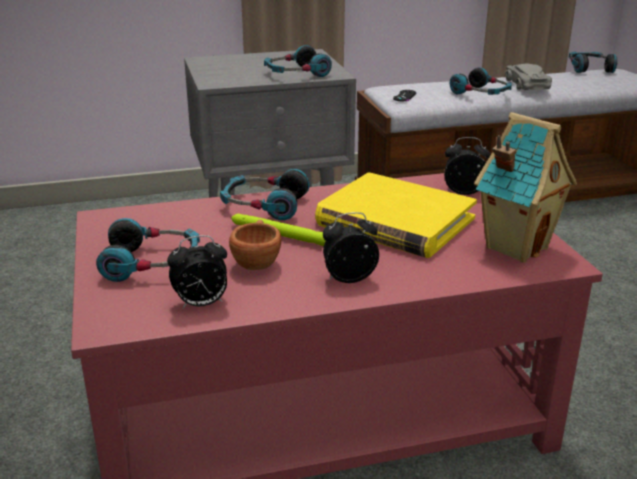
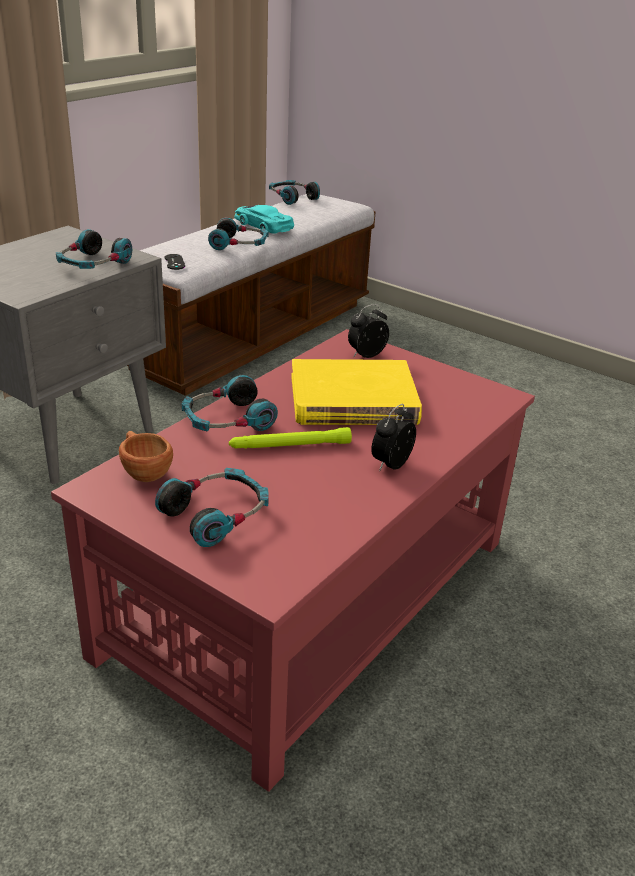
camera: 40 degrees left, 5 degrees up
(201, 304) = (316, 534): alarm clock -> none
(257, 261) = (302, 477): brown cup -> brown cup (144, 472)
(515, 247) = (461, 393): toy house -> none
(526, 84) = (263, 225): grey toy car -> turquoise toy car

